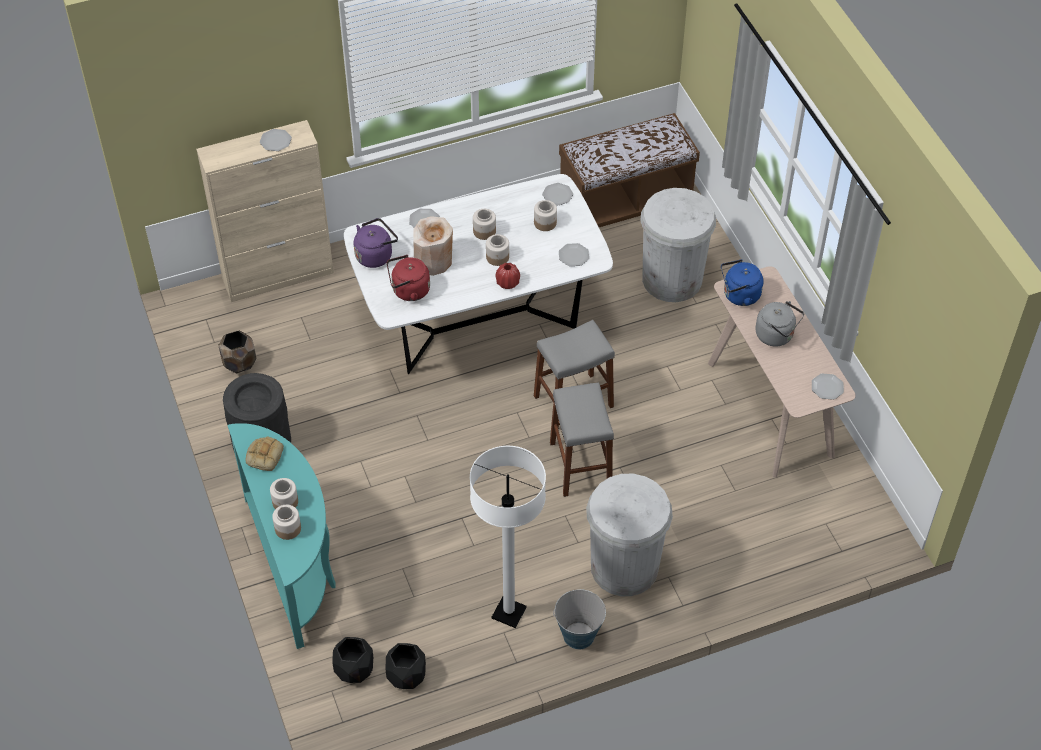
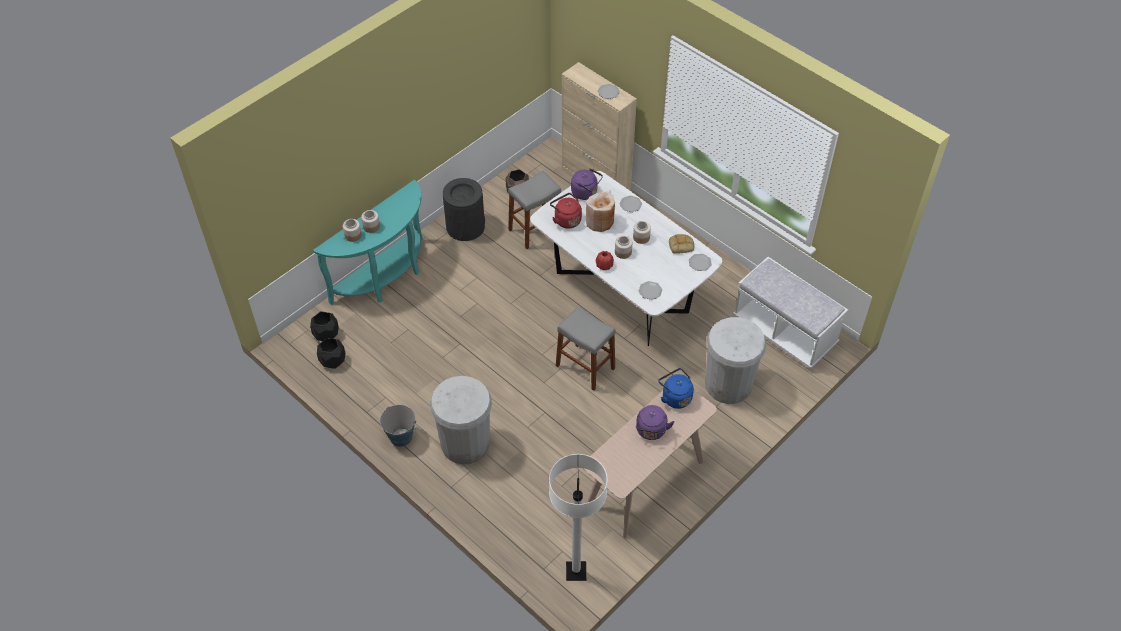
camera: 65 degrees right, 0 degrees up
(264, 455) = (400, 204): bread -> bread (681, 245)
(509, 613) = (400, 394): white floor lamp -> white floor lamp (576, 571)
(545, 223) = (670, 266): jar -> none
(580, 465) = (534, 390): grey stool -> grey stool (535, 229)
(625, 200) = (784, 331): brown bench -> white bench
(776, 335) = (651, 431): grey kettle -> purple kettle
(827, 387) = (620, 478): plate -> none

